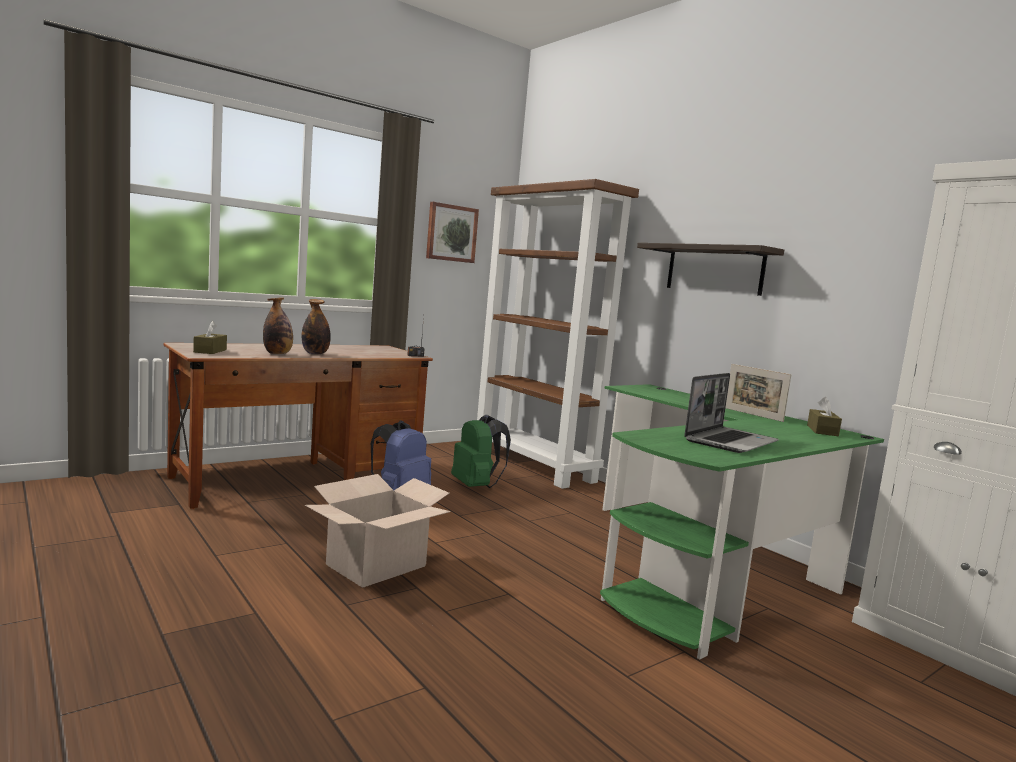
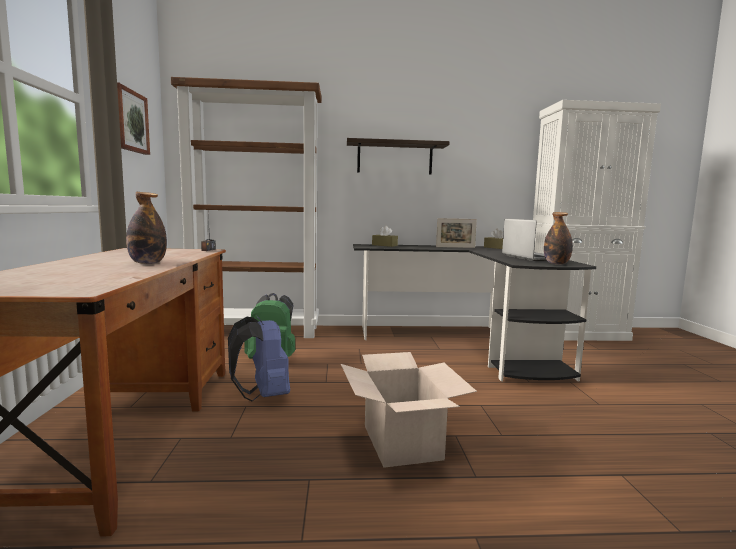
camera: 55 degrees left, 0 degrees up
(210, 351) = (45, 285): brown tissue box -> brown tissue box (384, 245)
(277, 354) = (127, 270): bottle -> bottle (556, 264)
(707, 567) = (468, 344): green desk -> black desk

